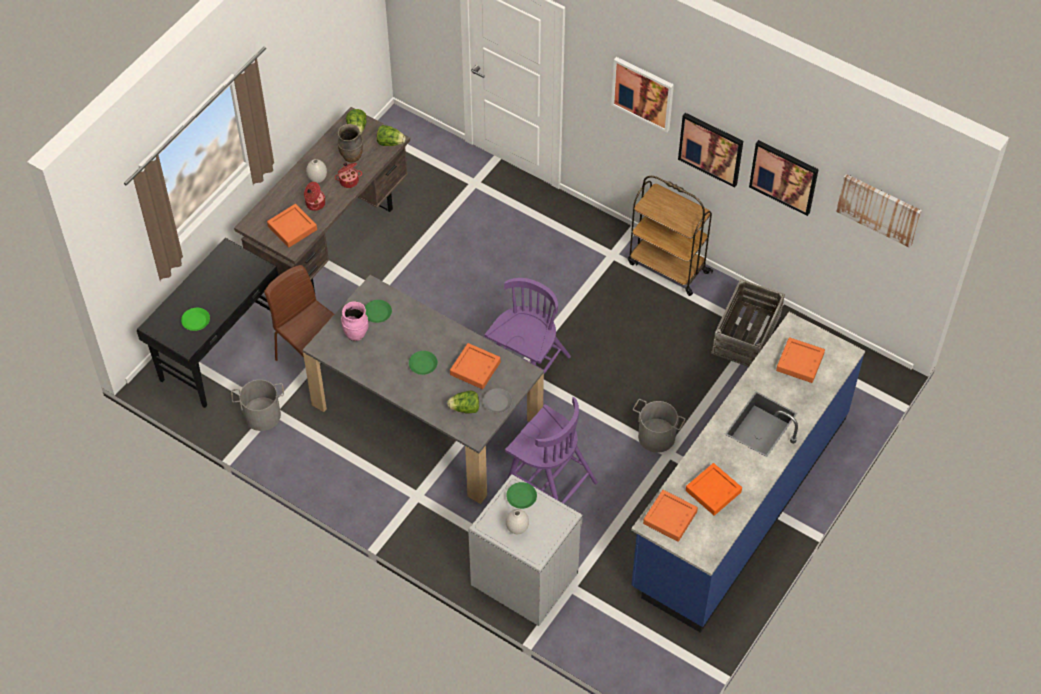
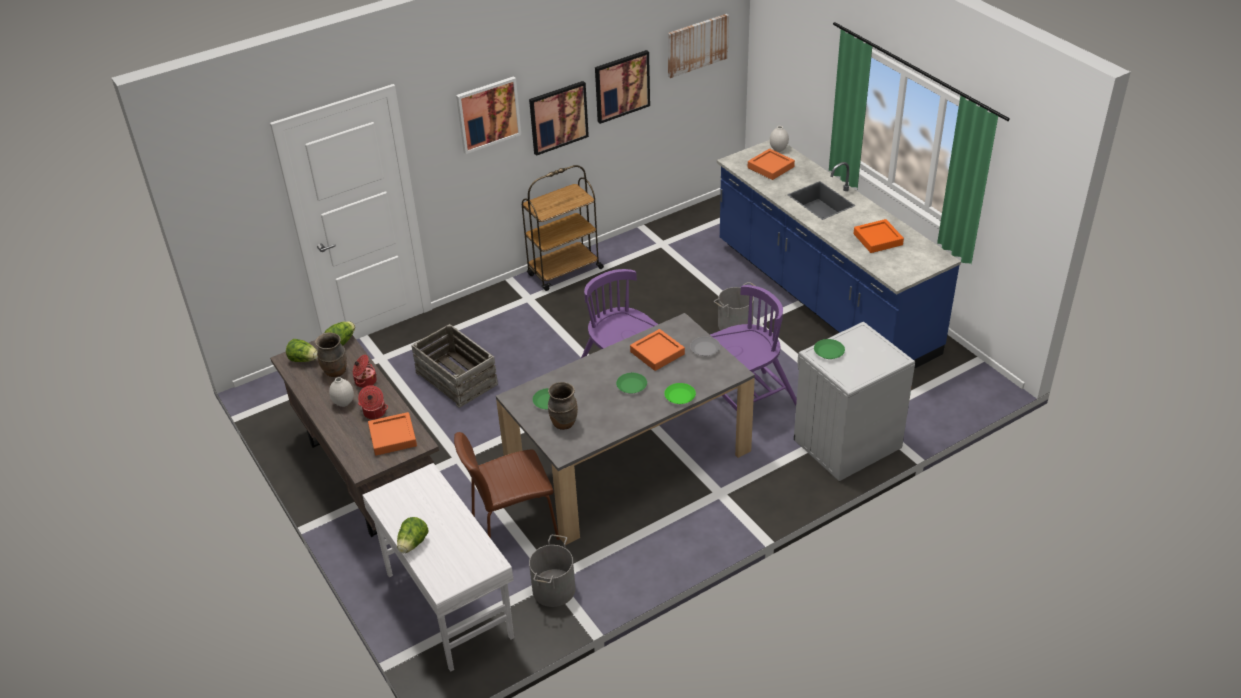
camera: 65 degrees left, 15 degrees down
(195, 321) = (461, 546): green plate -> green plate (679, 396)
(220, 352) = (448, 605): black console table -> white console table
(356, 333) = (563, 423): pink vase -> brown vase
(465, 408) = (700, 371): lettuce -> lettuce (413, 544)
(517, 528) = (862, 363): white vase -> white vase (778, 149)
(670, 518) = (895, 268): orange tray -> none
(747, 334) = (661, 250): crate -> crate (457, 378)

